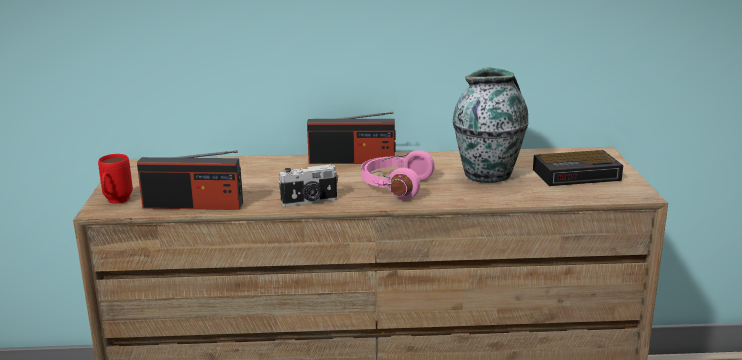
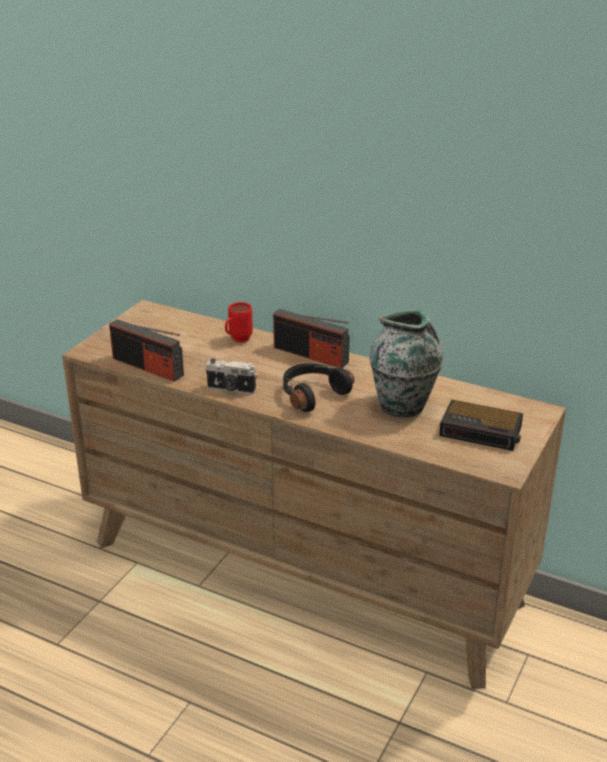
camera: 30 degrees right, 10 degrees up
(115, 202) = (101, 346): red mug -> red mug (237, 340)
(394, 186) = (312, 394): pink headphones -> black headphones

